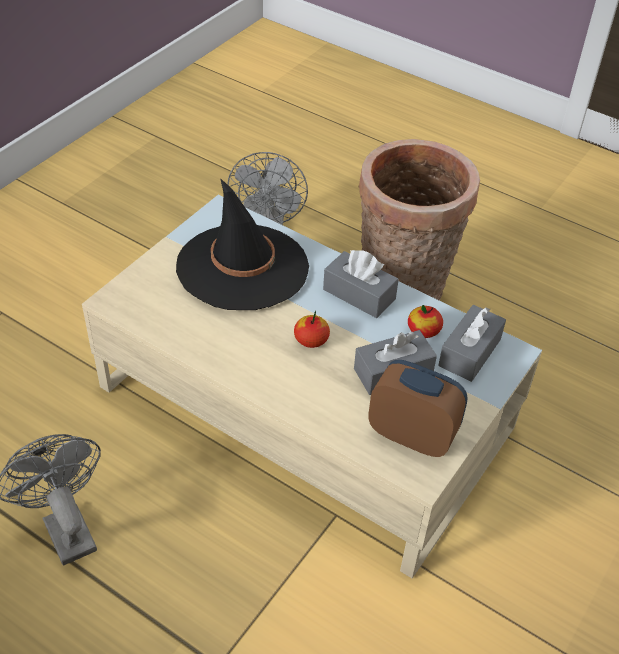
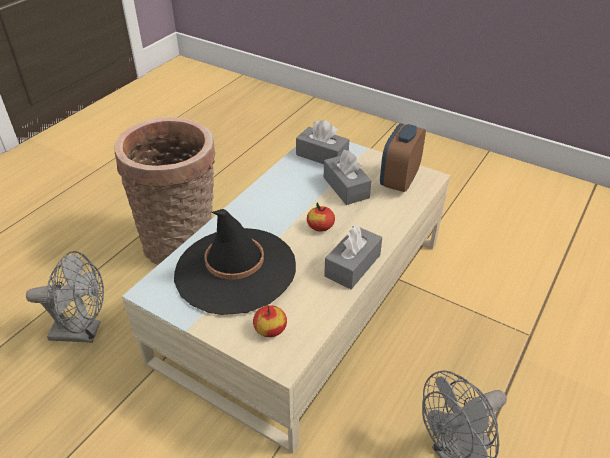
camera: 90 degrees left, 5 degrees down
(359, 294) = (267, 203): grey tissue box -> grey tissue box (352, 265)
(423, 330) = (303, 174): apple -> apple (270, 329)

